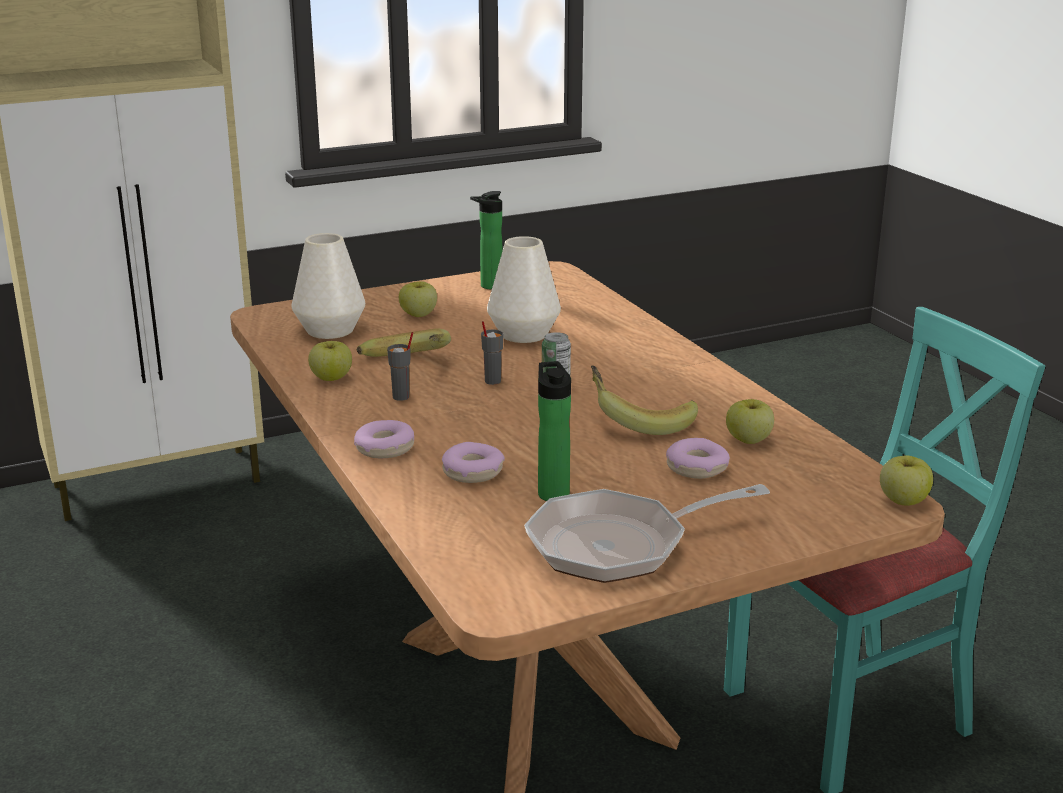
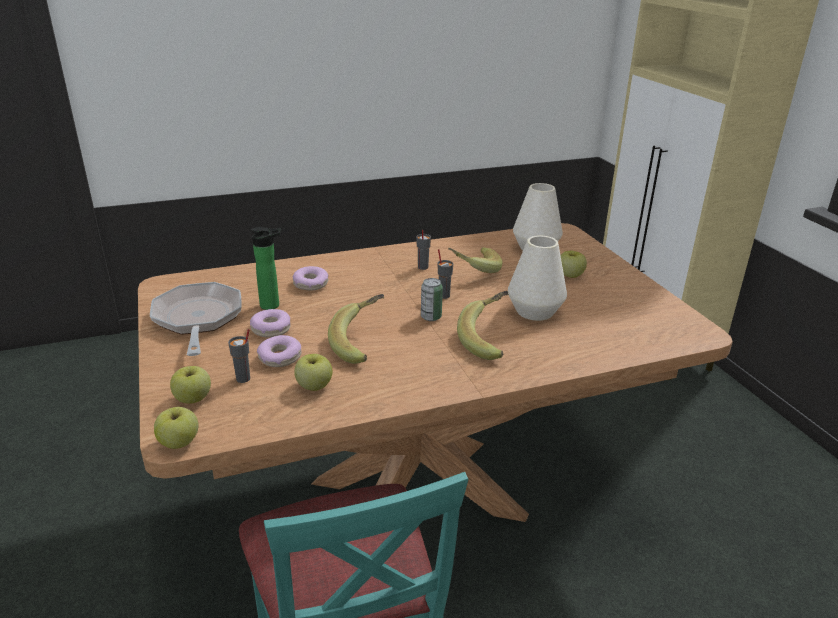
camera: 95 degrees right, 5 degrees up
(331, 378) = (455, 249): apple -> apple (193, 399)
(384, 448) = (351, 262): donut -> donut (271, 329)
(488, 286) = (643, 303): bottle -> none
(602, 355) = (490, 340): none -> banana
(757, 484) = (243, 379): none -> grey cup

